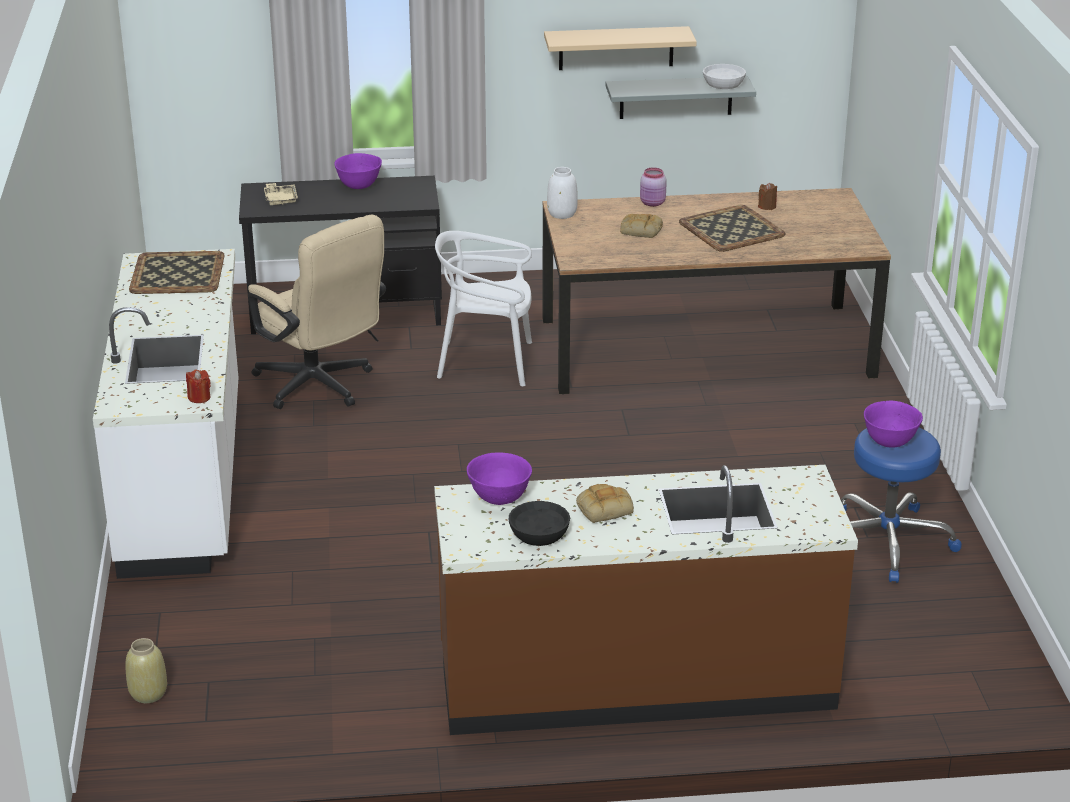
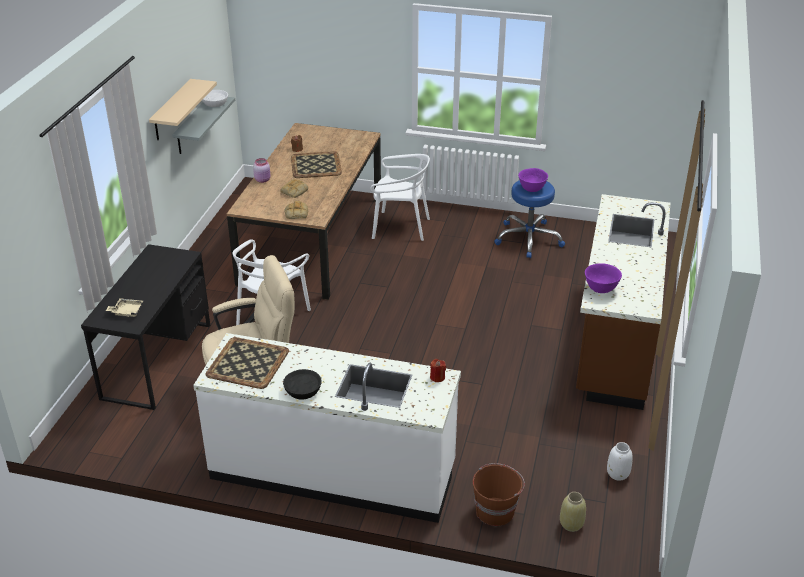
camera: 70 degrees left, 5 degrees up
(154, 621) = (495, 510): none -> brown bucket
(359, 185) = (135, 275): purple bowl -> none
(538, 534) = (640, 284): black bowl -> black bowl (302, 391)
(562, 214) = (251, 210): white vase -> white vase (618, 473)
(605, 508) = (621, 260): bread -> bread (296, 213)
(808, 411) = (400, 227): none -> white chair

